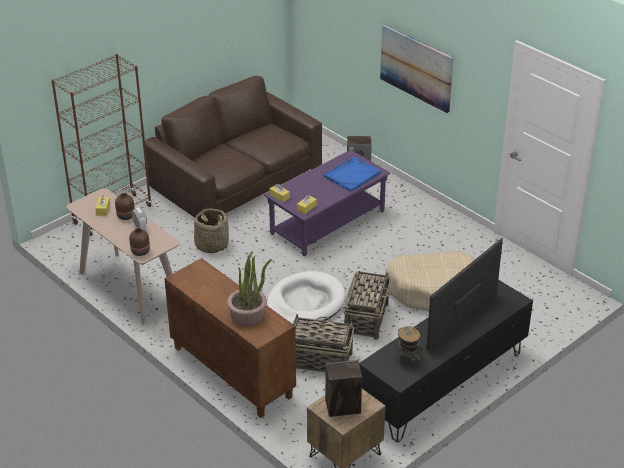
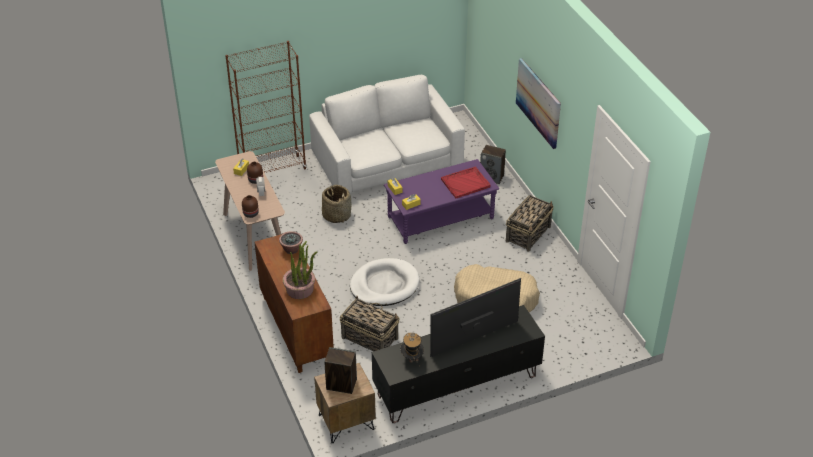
camera: 20 degrees right, 5 degrees up
(213, 276) = (291, 249): none -> potted plant
(236, 177) = (387, 159): brown sofa -> white sofa
(352, 175) = (466, 183): blue tray -> red tray
(366, 318) = (426, 311): basket -> basket (528, 233)

